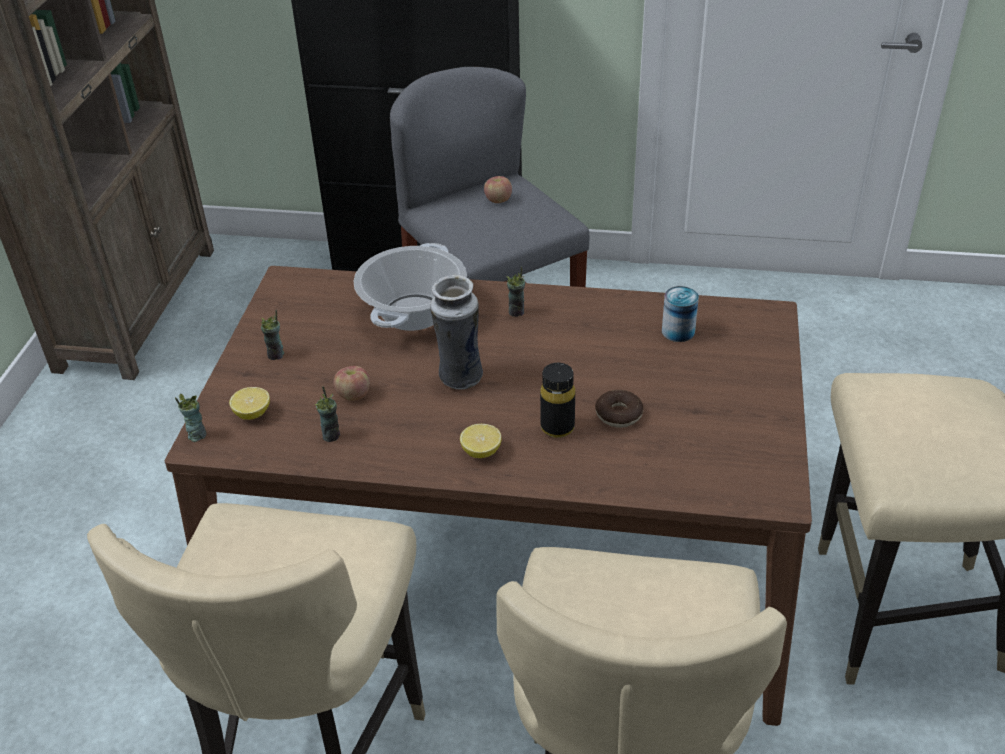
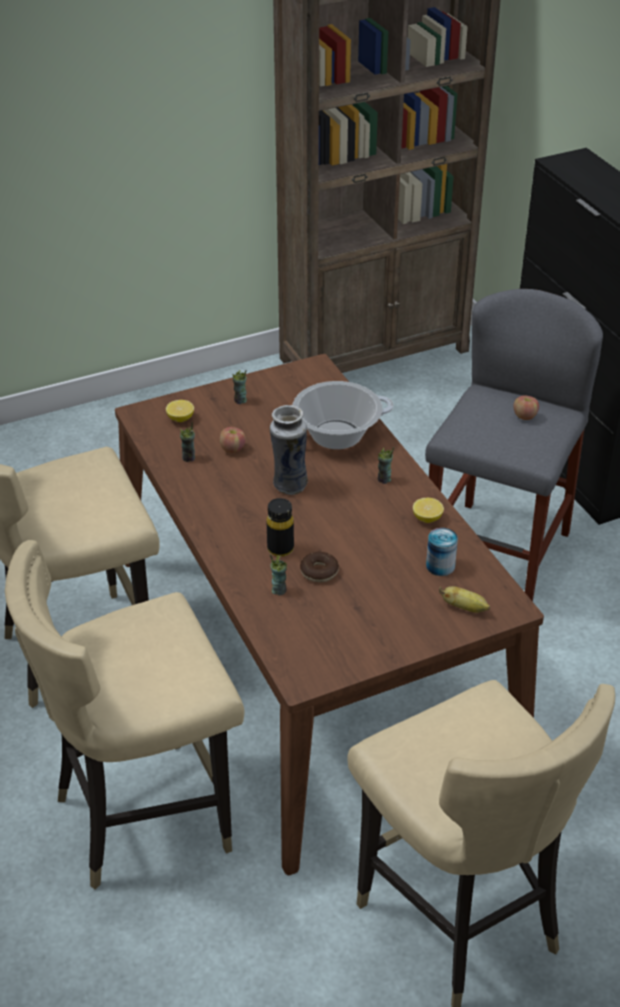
camera: 55 degrees right, 0 degrees up
(197, 435) = (145, 408): cup -> cup (279, 590)
(481, 451) = (228, 525): lemon -> lemon (427, 518)
(750, 342) = (464, 608): none -> banana

